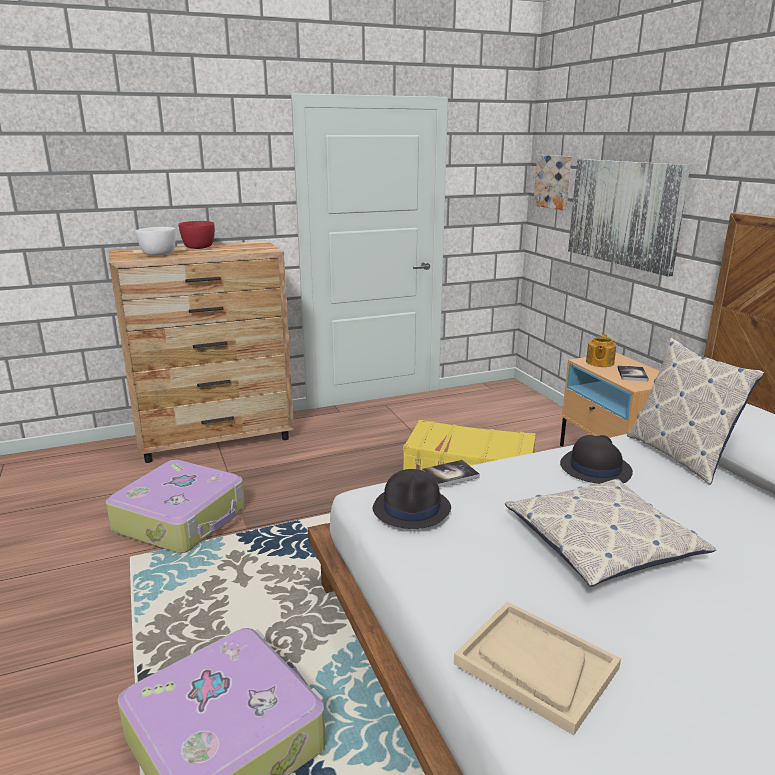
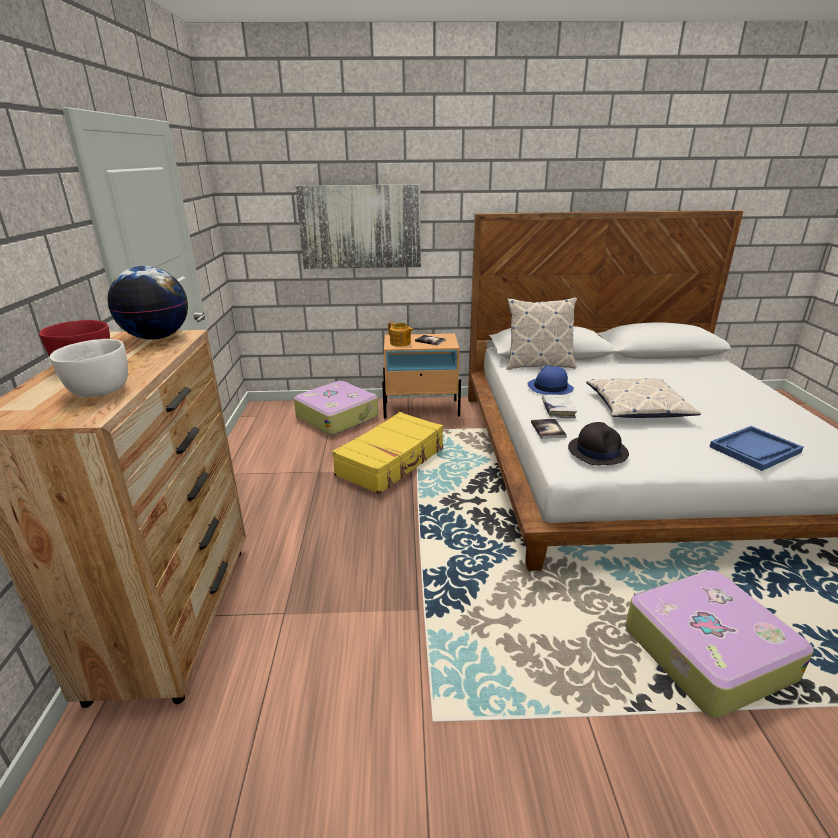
camera: 70 degrees left, 5 degrees up
(182, 519) = (370, 665): suitcase -> suitcase (337, 417)
(258, 247) = (157, 337): none -> globe
(520, 478) = (558, 410): none -> white book
(535, 666) = (755, 450): beige tray -> blue tray
(554, 181) = (260, 209): picture -> none
(594, 468) = (549, 387): black hat -> blue hat

